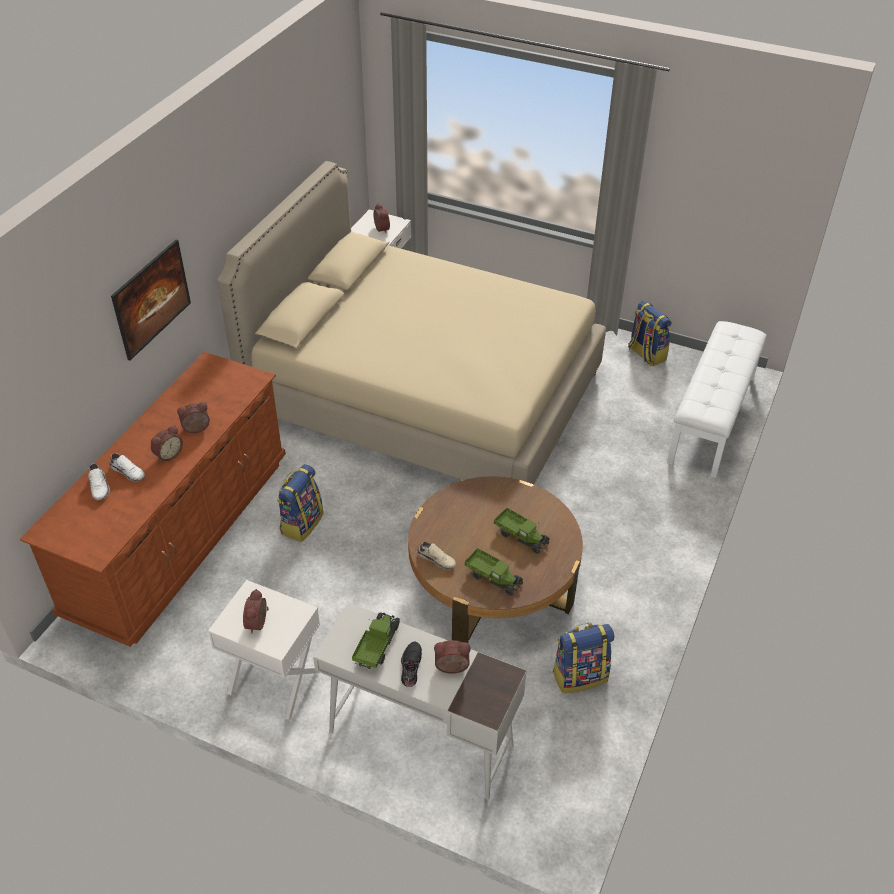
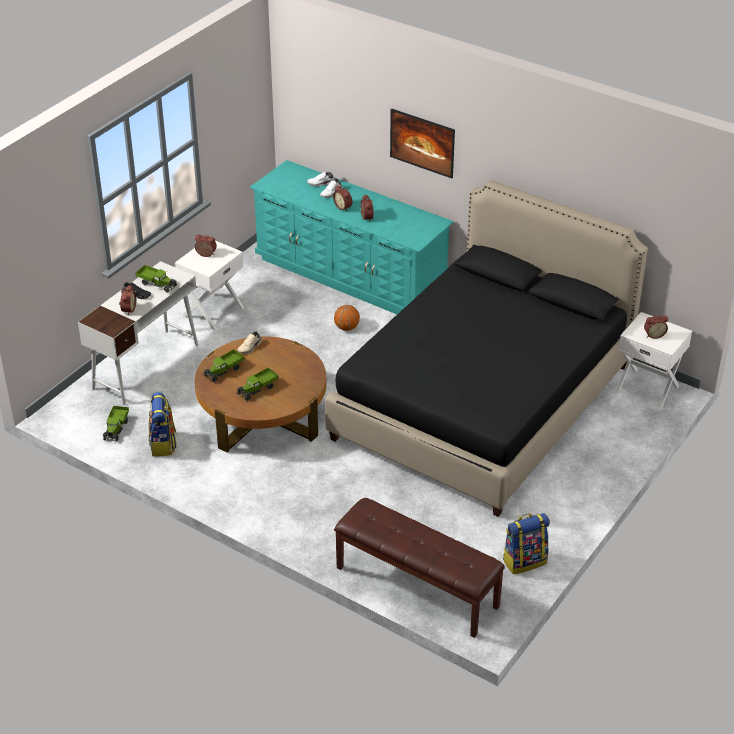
camera: 100 degrees right, 5 degrees down
(180, 535) = (350, 275): brown dresser -> turquoise dresser
(301, 523) = (346, 328): backpack -> basketball
(424, 395) = (482, 402): beige bed -> black bed
(565, 741) = (116, 428): none -> toy truck
(712, 419) = (416, 587): white bench -> brown bench

